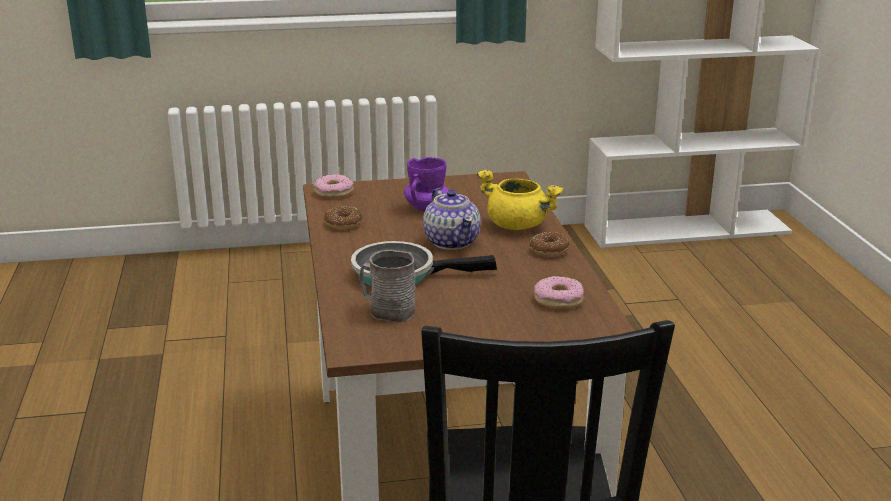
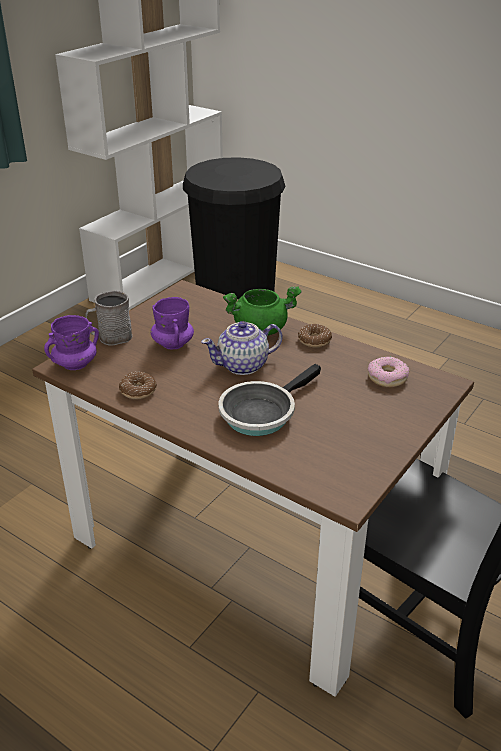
camera: 45 degrees left, 10 degrees up
(334, 192) = (75, 364): donut -> purple mug
(387, 311) = (309, 450): grey mug -> grey mug (110, 338)
(452, 241) = (243, 365): teapot -> teapot turned 135 degrees clockwise
(518, 225) = (261, 329): yellow cooking pot -> green cooking pot
(746, 274) = (235, 294): none -> black trash can

